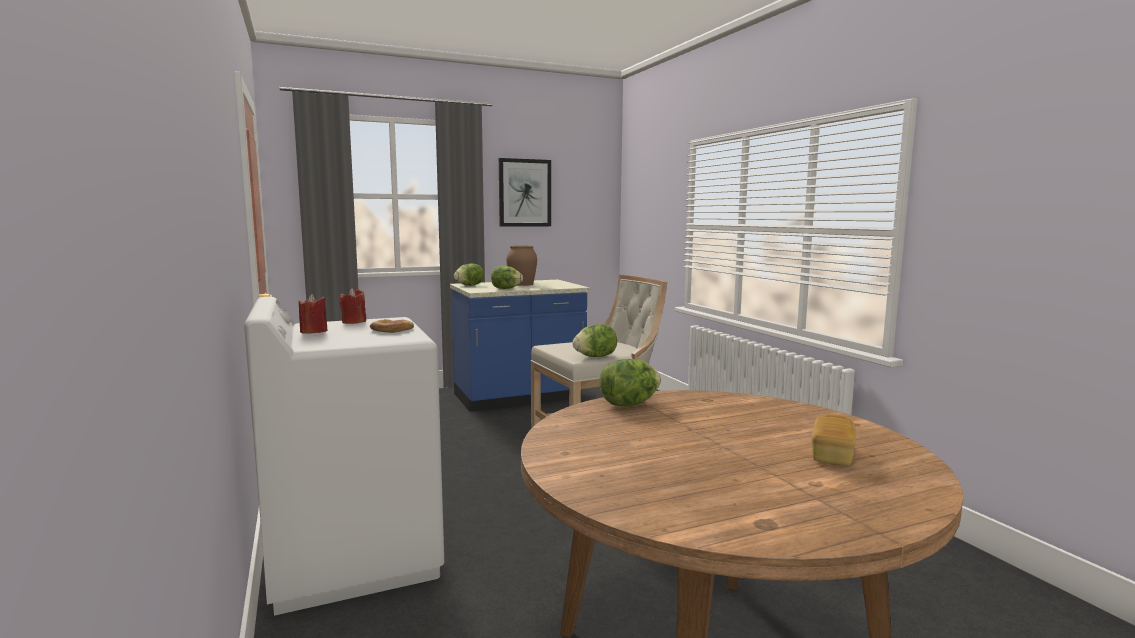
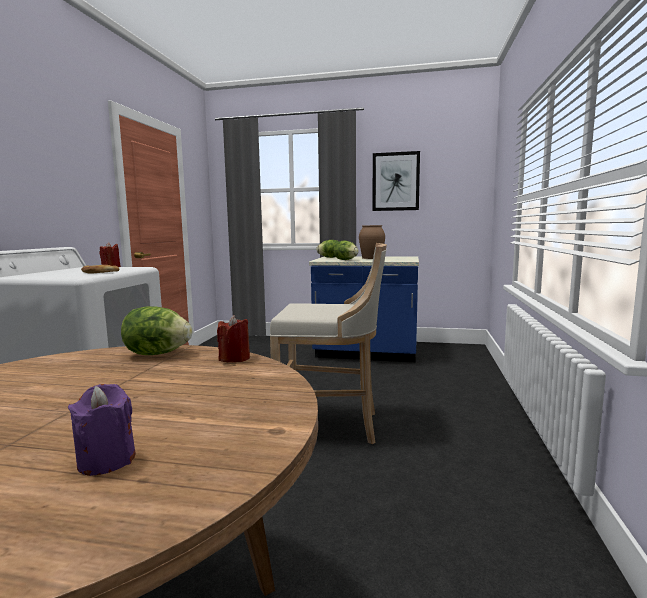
camera: 35 degrees right, 0 degrees up
(314, 331) = (56, 269): red candle -> red candle (234, 358)
(595, 357) = (303, 316): lettuce -> none
(832, 455) = (106, 460): bread -> purple candle

